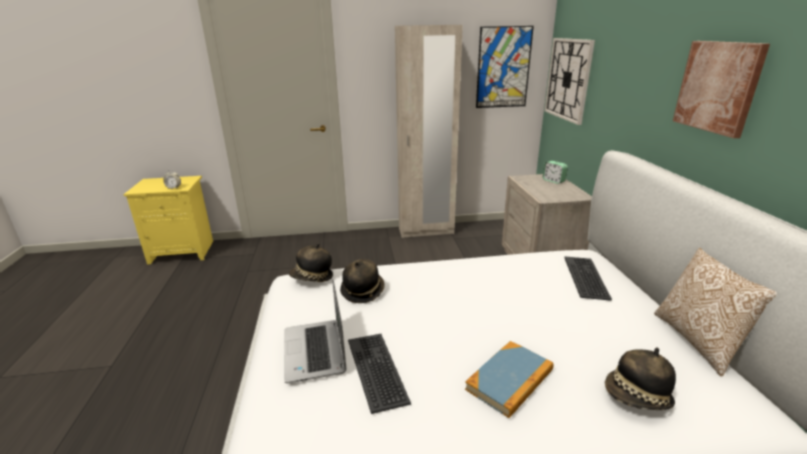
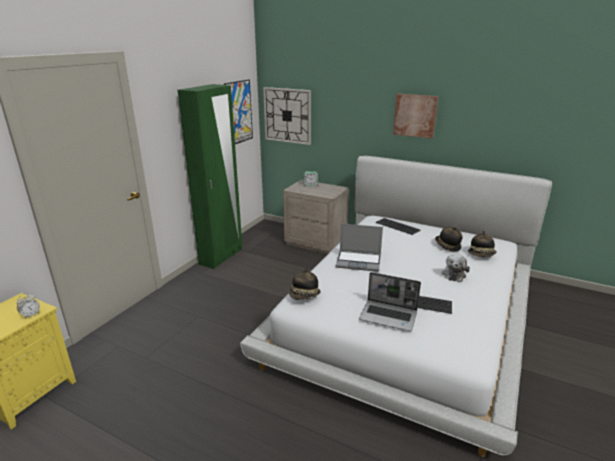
camera: 55 degrees left, 0 degrees up
(362, 291) = (343, 284): hat -> hat (447, 246)
(426, 231) = (221, 256): beige wardrobe -> green wardrobe
(433, 283) = (359, 261): none -> laptop
(509, 380) = (453, 274): book -> plush toy
(699, 341) = (459, 230): pillow -> none

